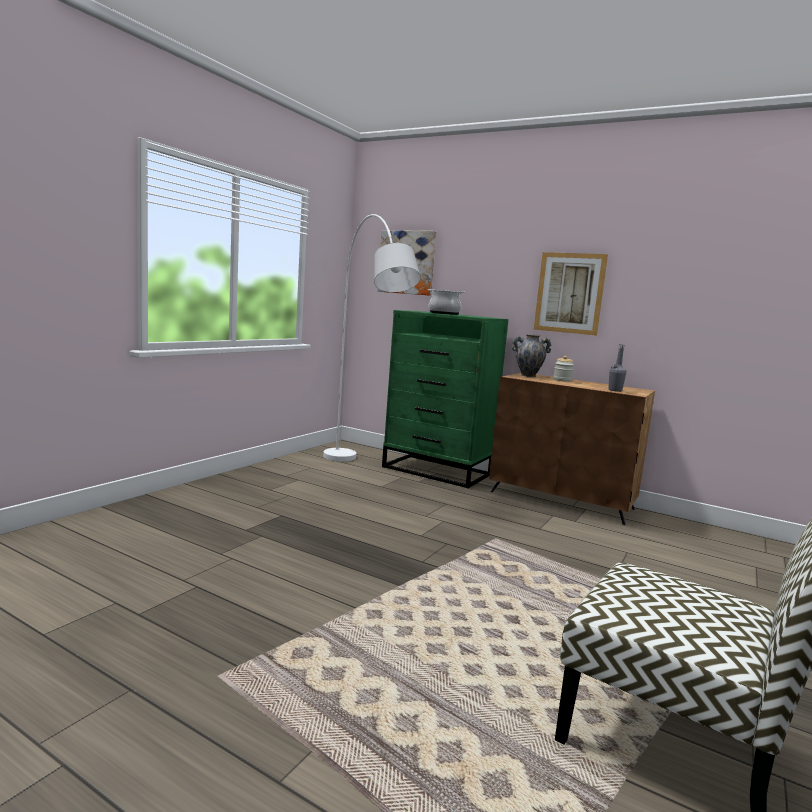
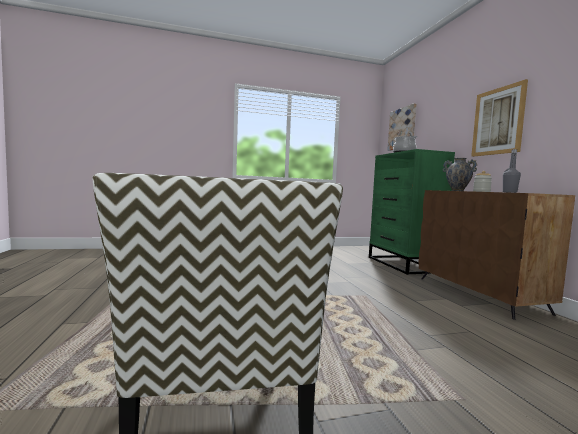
camera: 45 degrees right, 5 degrees down
(360, 475) = (345, 258): white floor lamp -> none

